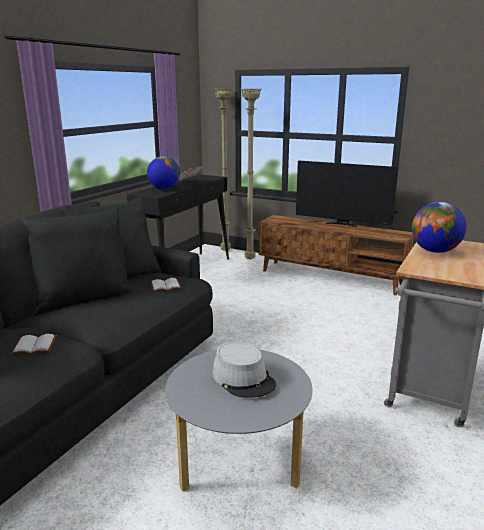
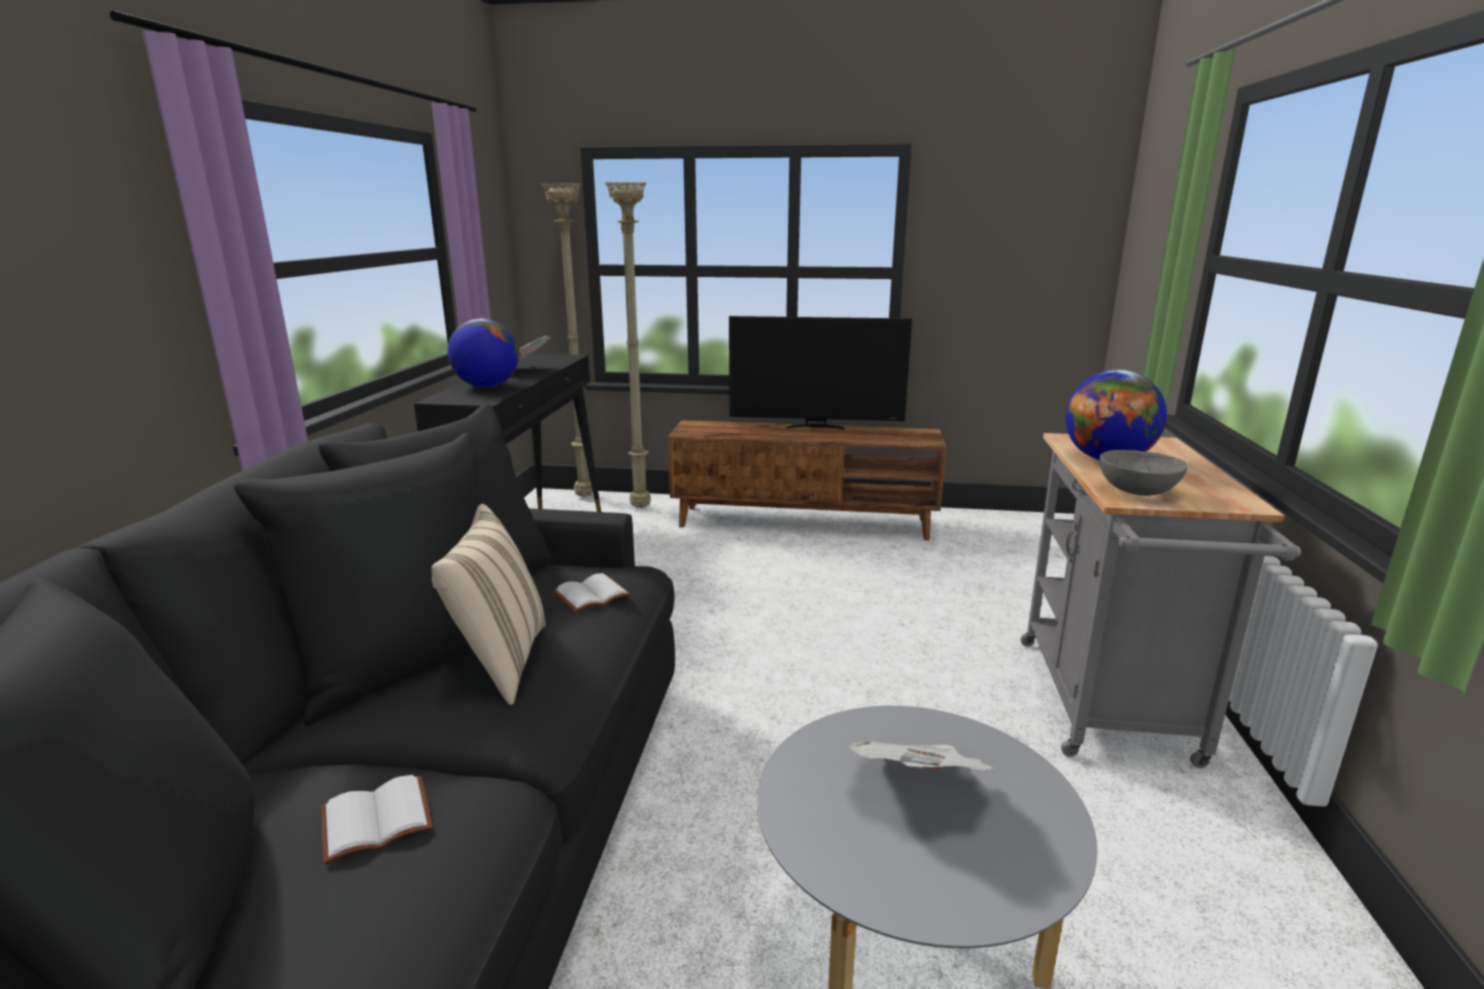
camera: 20 degrees left, 0 degrees up
(111, 305) = (500, 662): none -> beige pillow
(243, 379) = (919, 786): grey hat -> newspaper
(425, 267) = (1136, 492): none -> grey bowl

